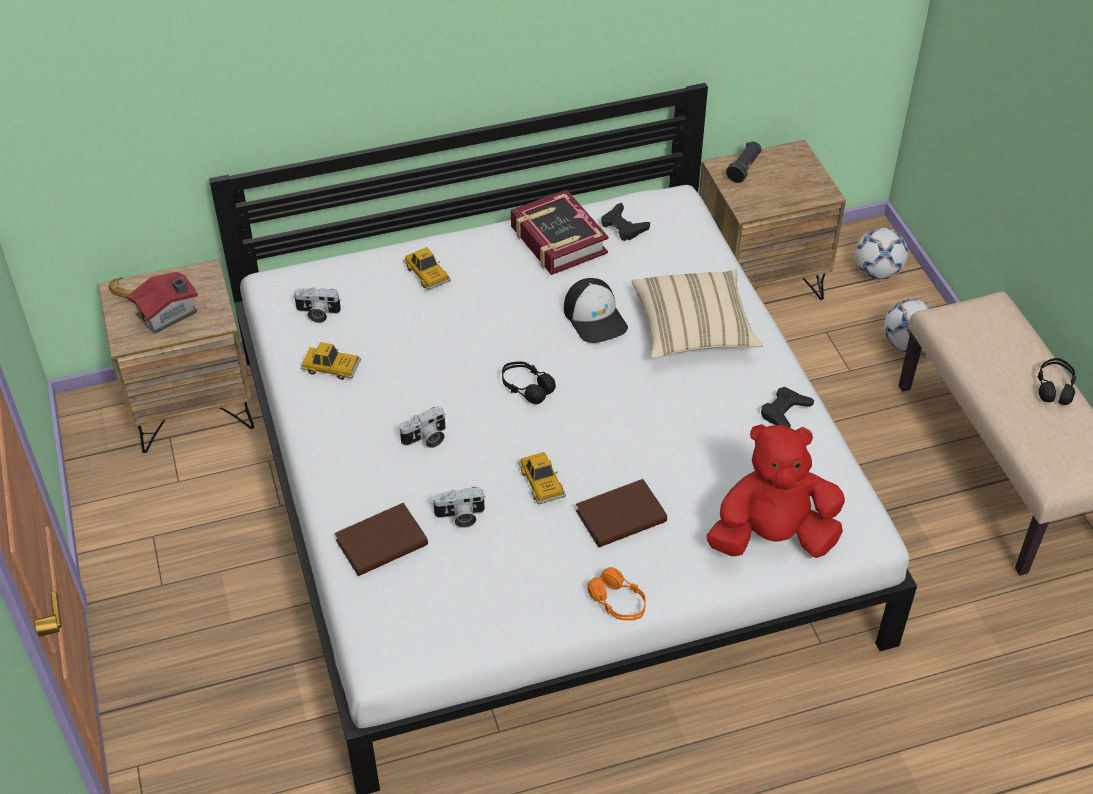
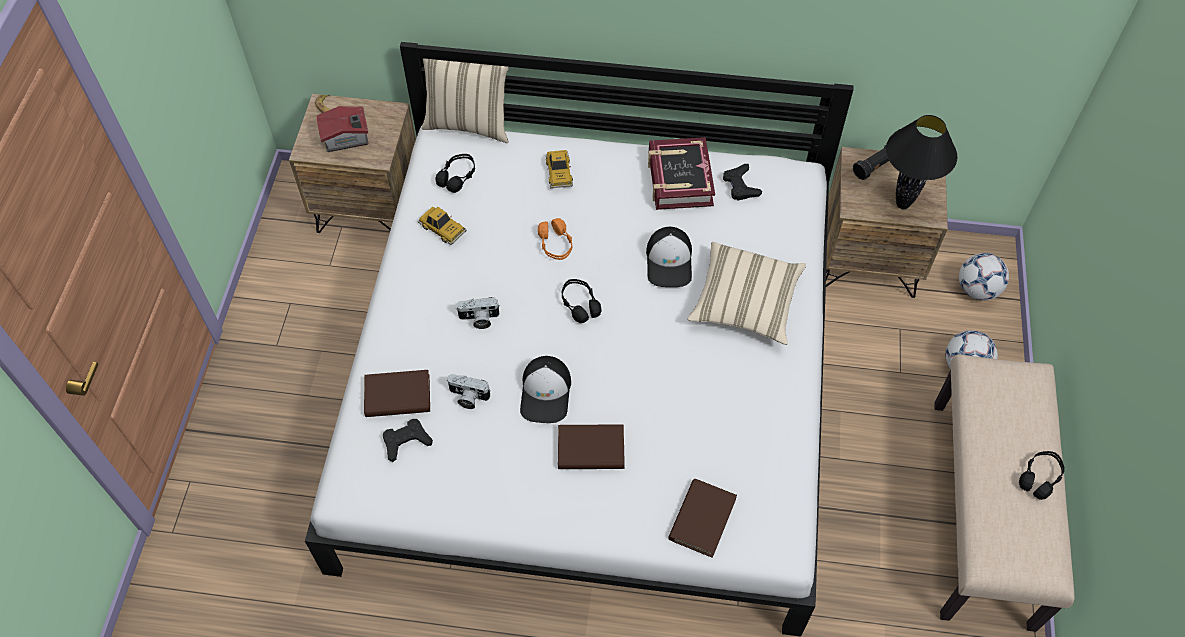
camera: 25 degrees right, 10 degrees up
(298, 259) = (469, 123): none -> beige pillow
(317, 313) = (457, 177): camera -> black headphones
(542, 482) = (546, 393): toy car -> cap
(618, 603) = (546, 524): orange headphones -> orange headphones (555, 245)
(772, 537) = (702, 519): red plush toy -> brown book
(784, 412) = (778, 409): black game controller -> black game controller (406, 441)
(792, 192) = (903, 205): none -> black table lamp

